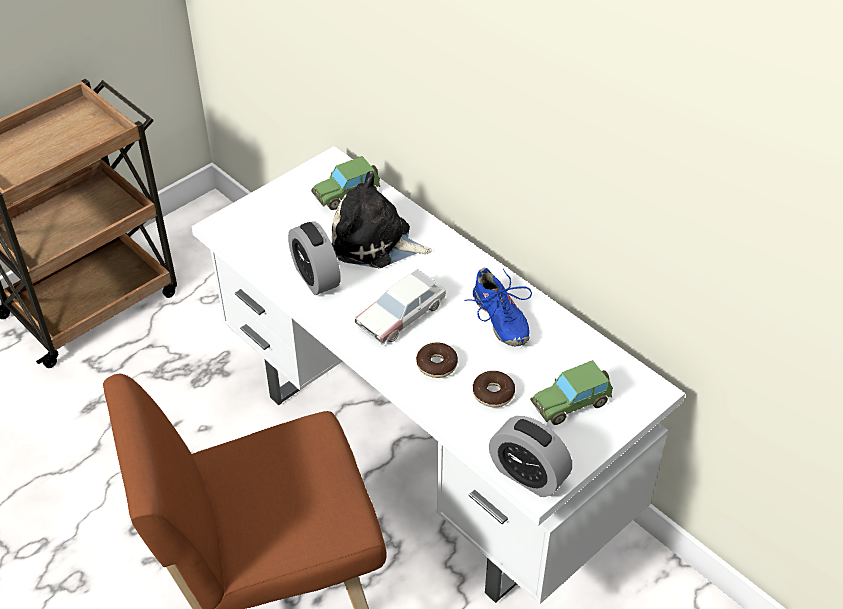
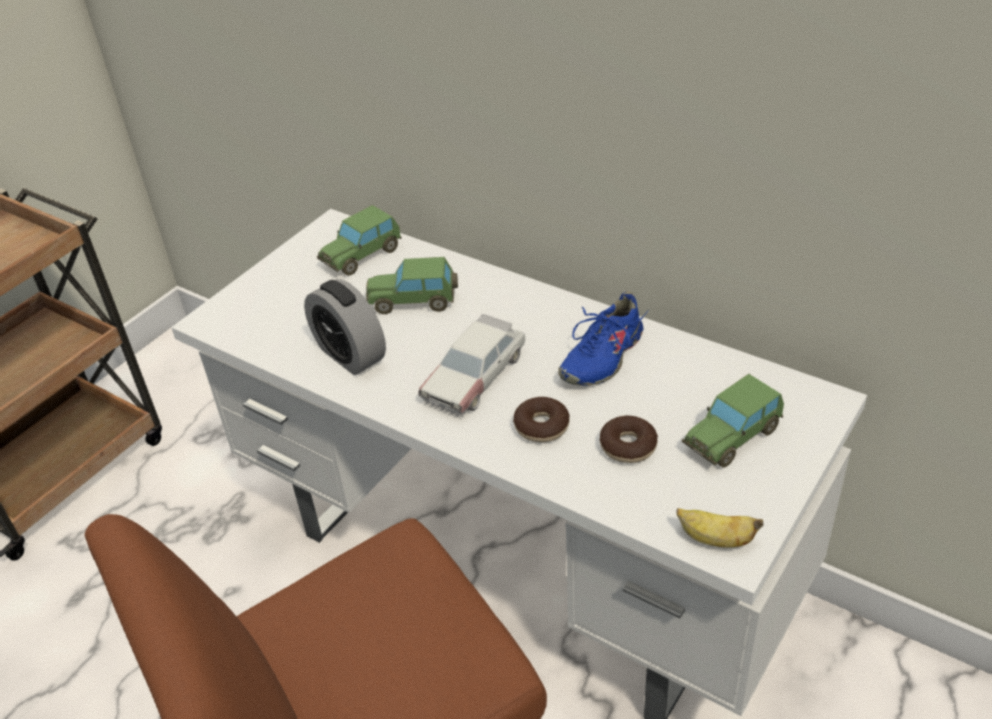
camera: 10 degrees left, 5 degrees down
(375, 242) = (414, 301): plush toy -> toy car
(499, 319) = (601, 357): blue shoe -> blue shoe turned 75 degrees clockwise
(528, 475) = (715, 539): alarm clock -> banana

